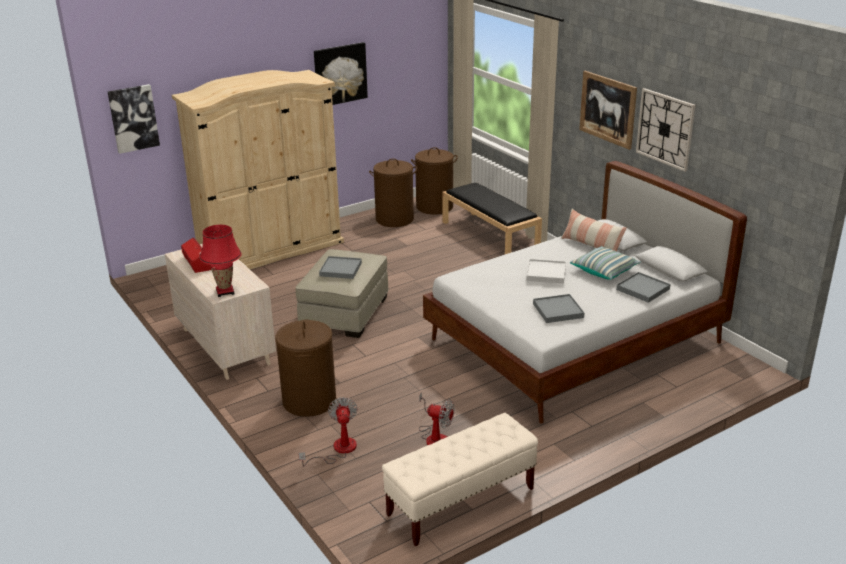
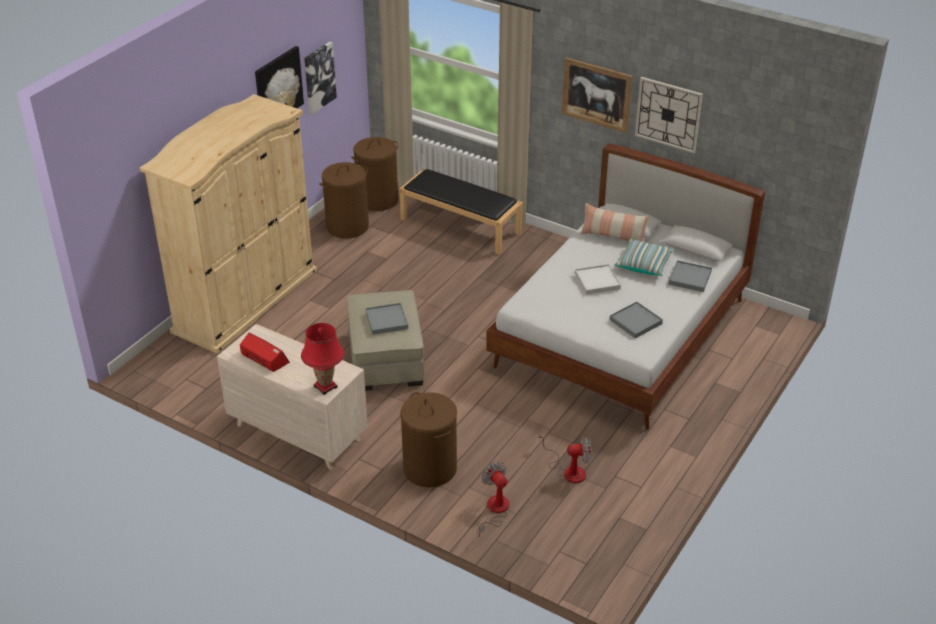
camera: 25 degrees left, 10 degrees up
(133, 118) = (105, 205): picture -> picture (319, 77)
(460, 502) = (633, 526): beige bench -> none

